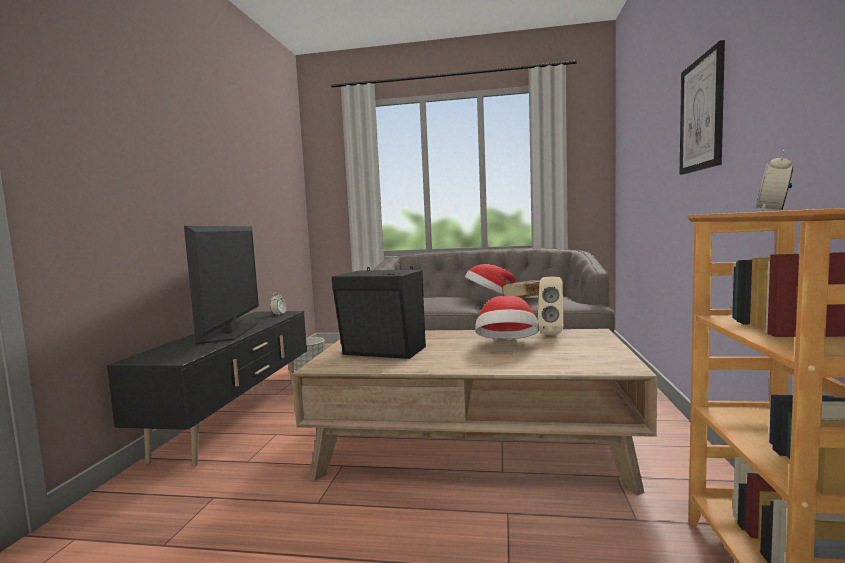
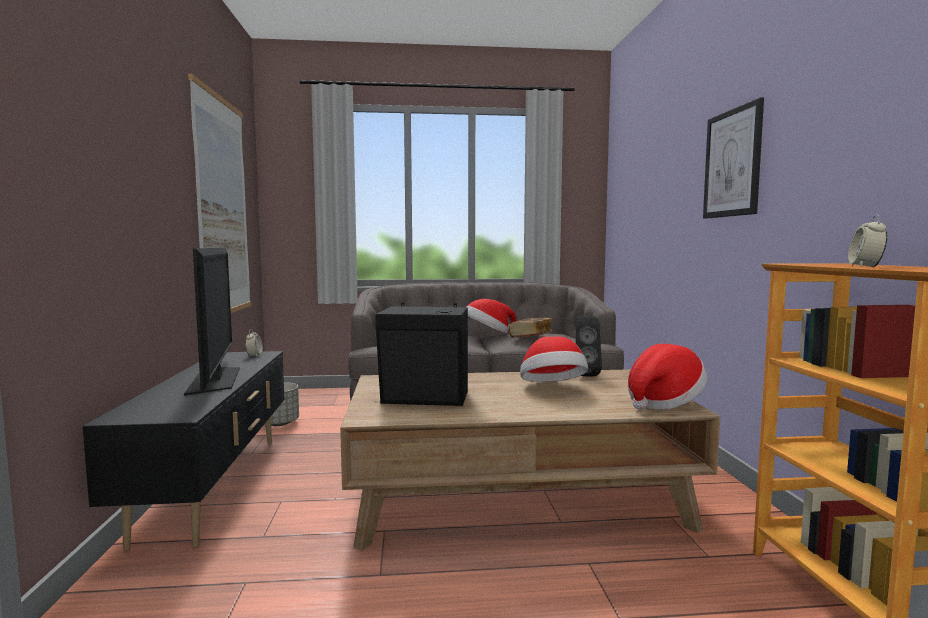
camera: 15 degrees left, 0 degrees up
(261, 194) = (222, 207): none -> picture
(551, 333) = (585, 374): beige speaker -> black speaker
(606, 361) = (663, 402): none -> hat

